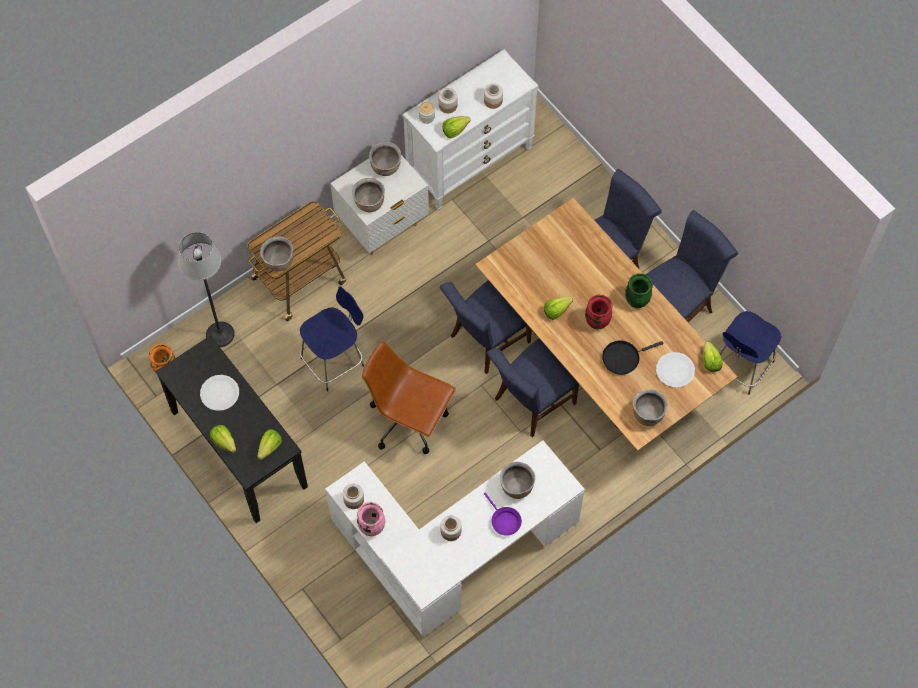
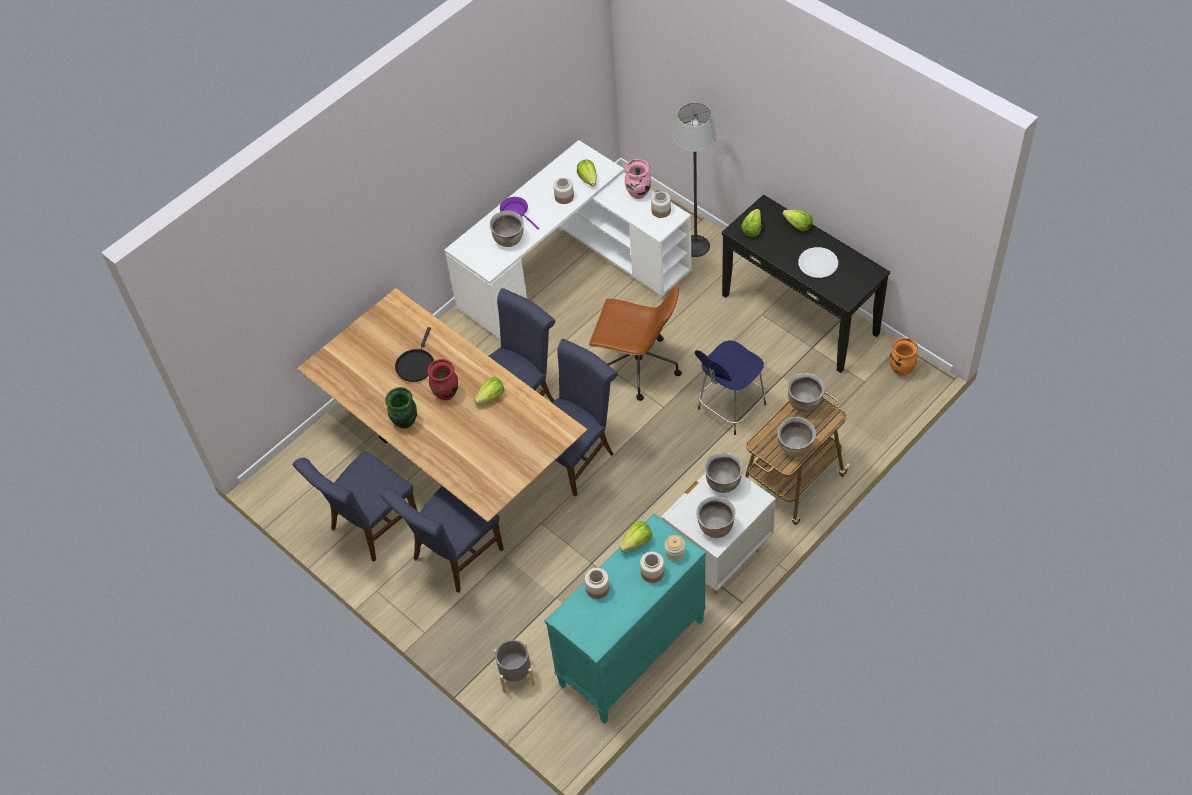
camera: 175 degrees right, 10 degrees down
(220, 334) = (859, 412): floor lamp -> floor lamp (695, 246)
(470, 162) = (631, 654): white dresser -> turquoise dresser
(564, 162) = (516, 675): none -> grey planter
(623, 357) = (416, 365): black frying pan -> black frying pan turned 135 degrees clockwise
(647, 414) = (387, 318): brown cooking pot -> brown cooking pot (795, 447)
(675, 370) = (361, 362): white plate -> none
(710, 362) = (325, 376): lettuce -> lettuce (588, 179)
(741, 367) = (299, 477): blue stool -> none

